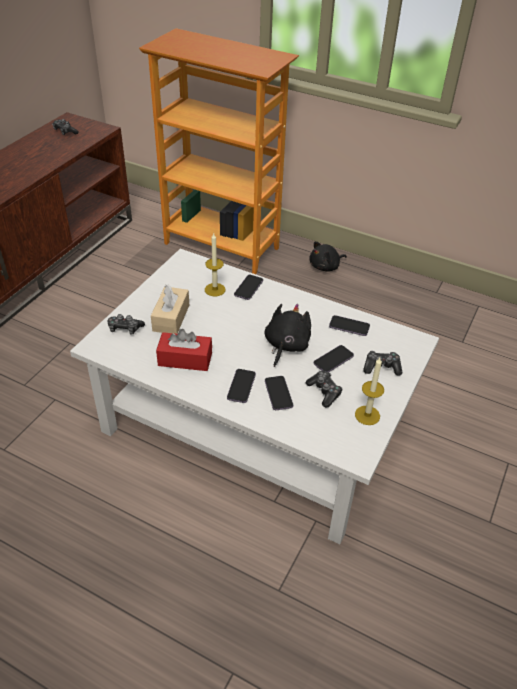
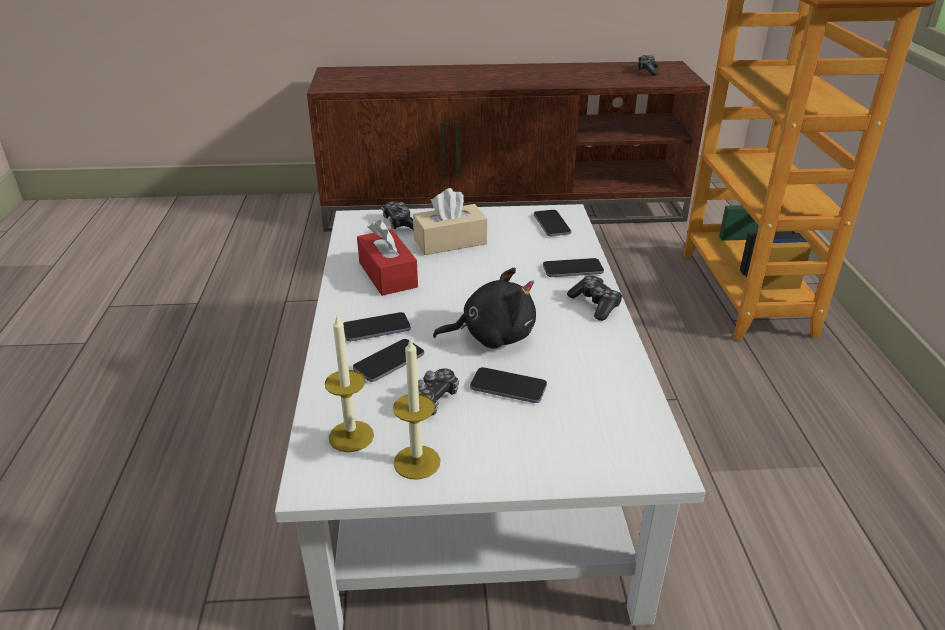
camera: 60 degrees right, 10 degrees down
(215, 289) = (537, 249): candle -> candle (351, 436)
(326, 266) = (854, 396): black plush toy -> none
(349, 327) = (602, 378): phone -> phone (551, 224)
(381, 367) = (544, 442): game controller -> game controller (595, 304)

